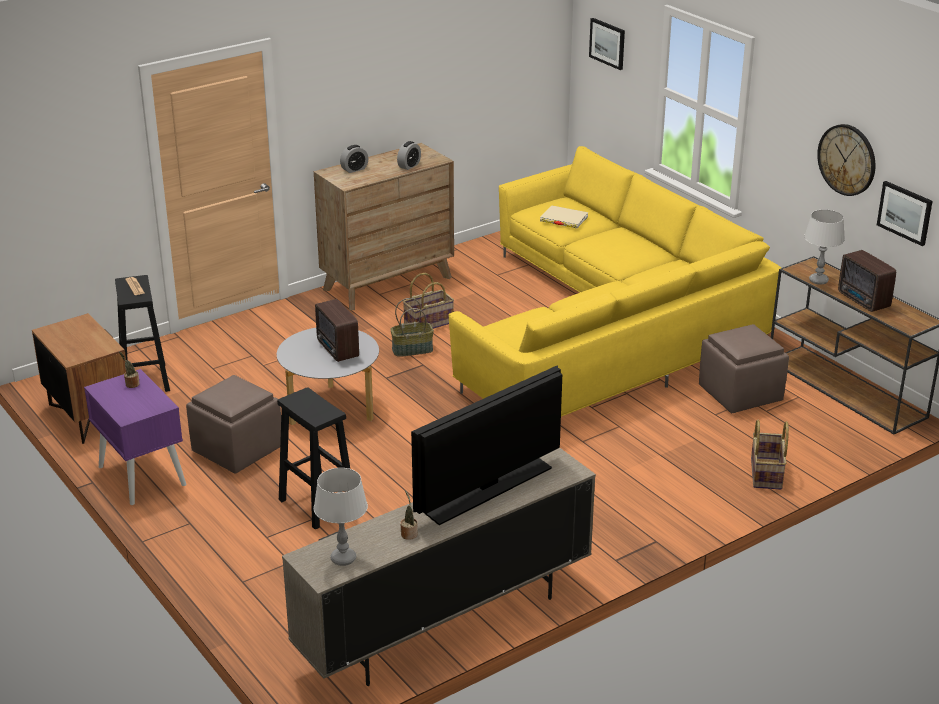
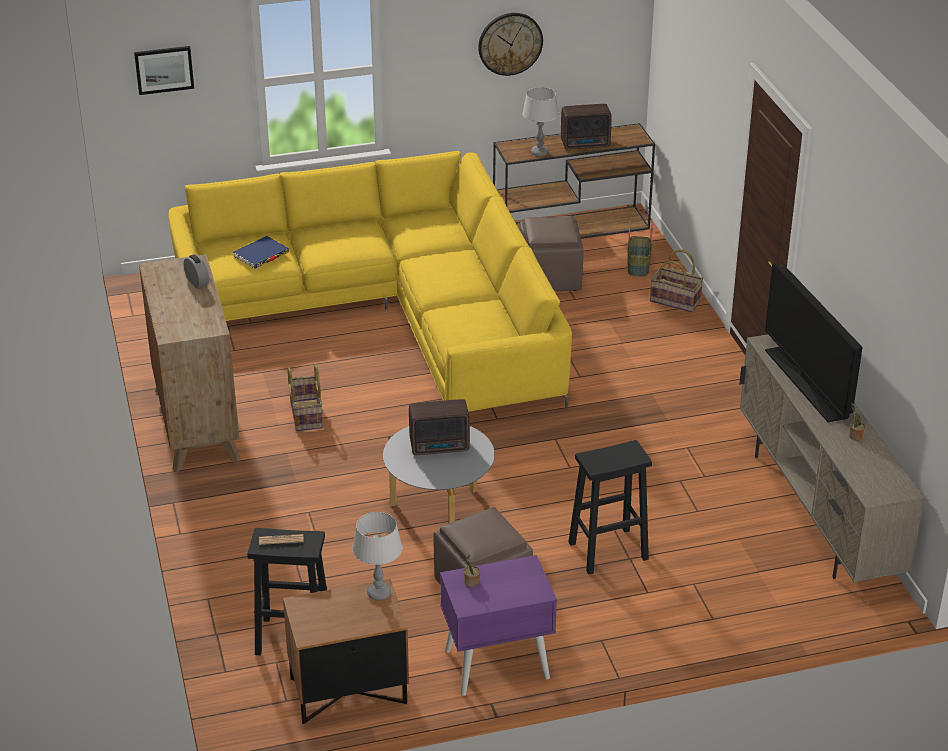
camera: 70 degrees left, 5 degrees up
(343, 559) = (881, 475): grey table lamp -> grey table lamp (379, 593)
(354, 169) = (176, 317): alarm clock -> none
(412, 349) = (353, 436): basket -> basket (637, 266)
(564, 219) = (261, 255): beige book -> blue book
(905, 212) = (579, 58): picture -> none

